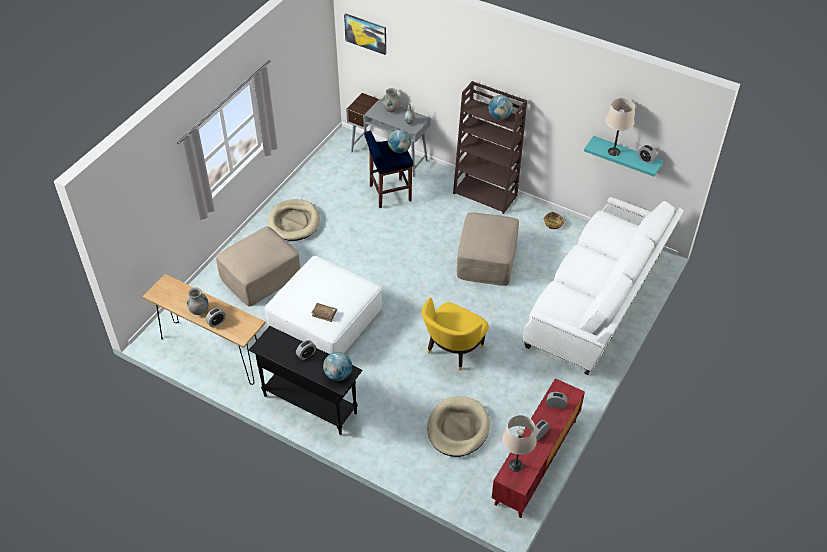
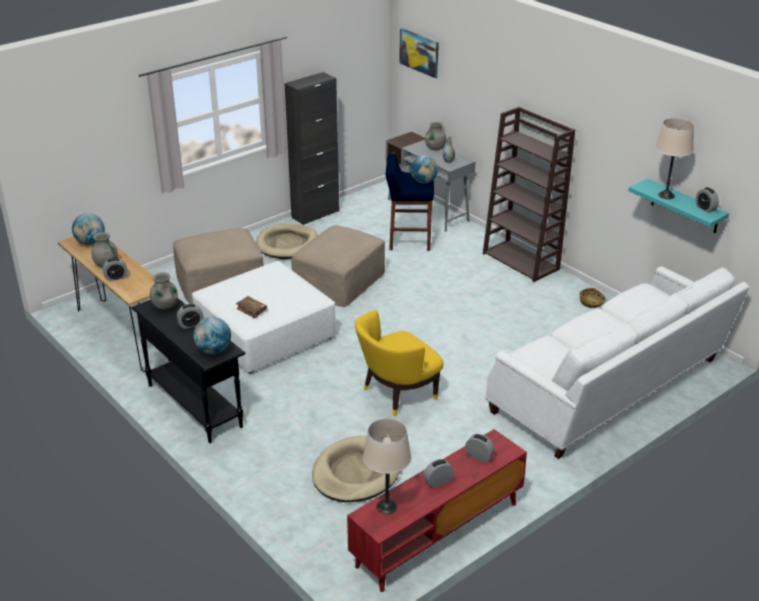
camera: 20 degrees right, 15 degrees down
(275, 341) = (165, 306): none -> grey vase
(300, 183) = (315, 214): none -> black cabinet
(487, 259) = (490, 318): beige ottoman -> beige ottoman (339, 281)
(499, 116) = (541, 149): globe -> globe (90, 242)

